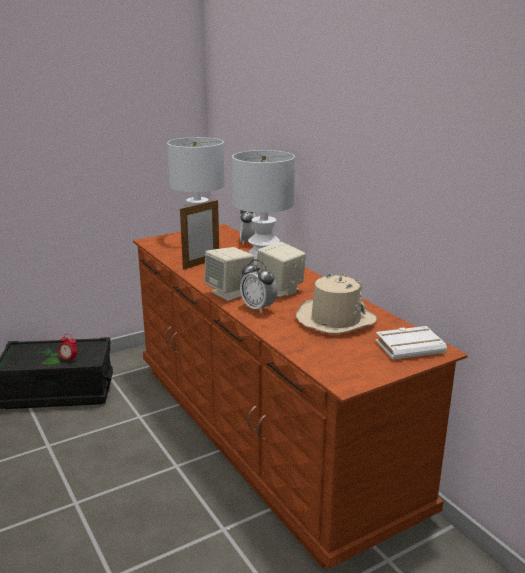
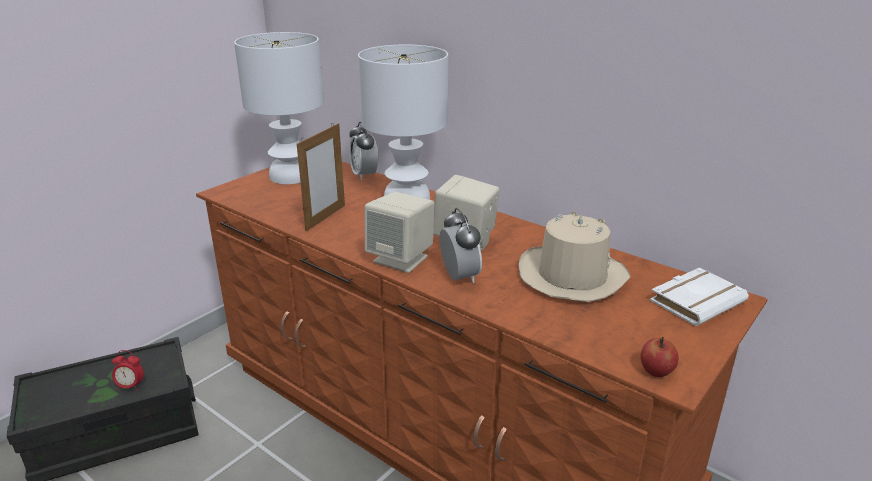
camera: 20 degrees left, 5 degrees up
(258, 308) = (459, 277): alarm clock -> alarm clock turned 135 degrees counterclockwise
(338, 377) = (656, 372): none -> apple

